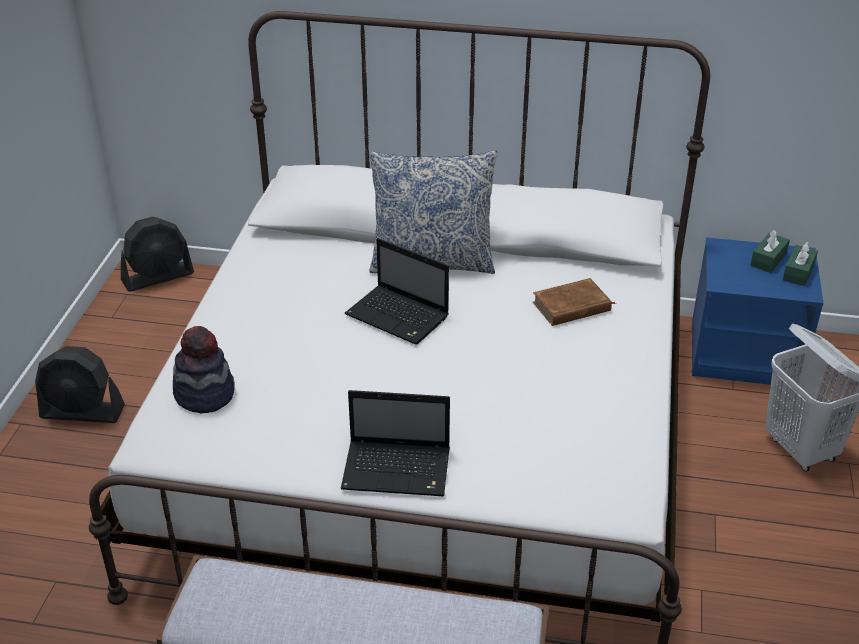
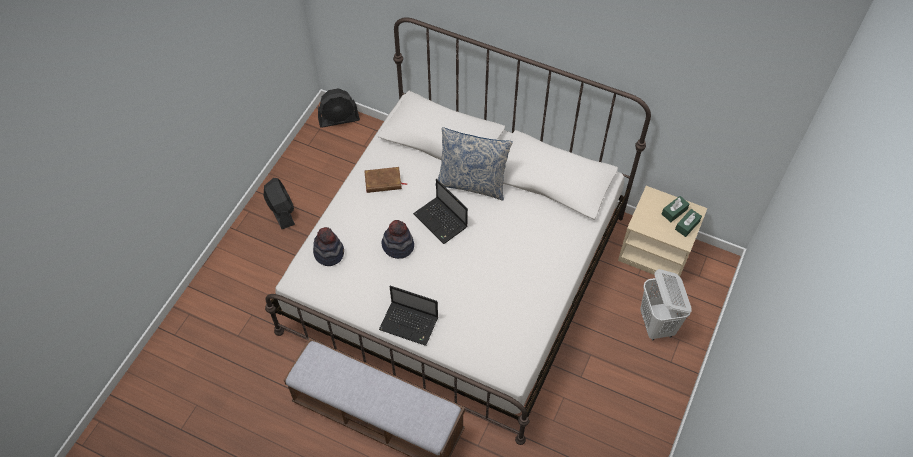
camera: 15 degrees right, 20 degrees up
(83, 412) = (281, 211): black fan -> black fan turned 135 degrees counterclockwise
(333, 362) = (398, 246): none -> hat
(572, 307) = (536, 235): brown book -> brown book (383, 182)
(745, 353) = (656, 251): blue nightstand -> beige nightstand

